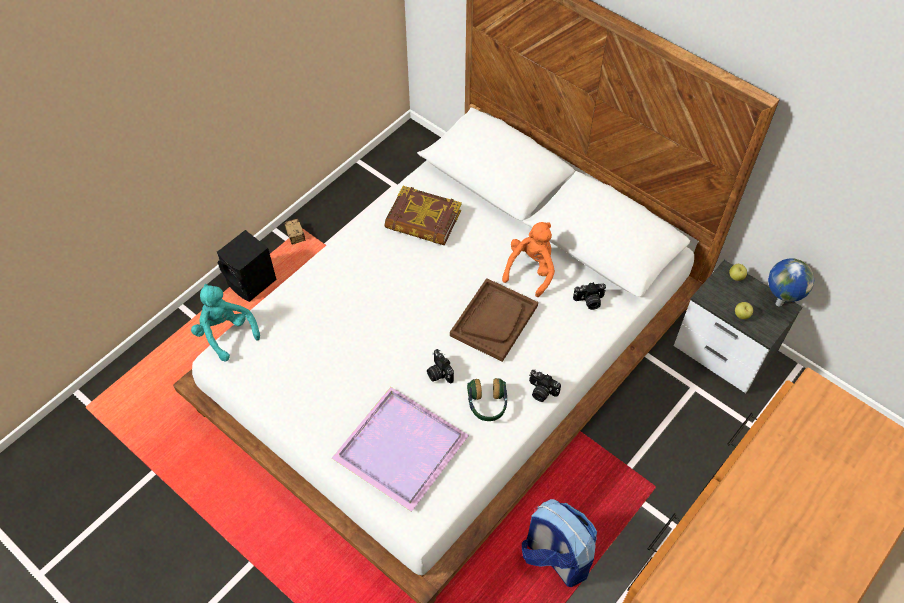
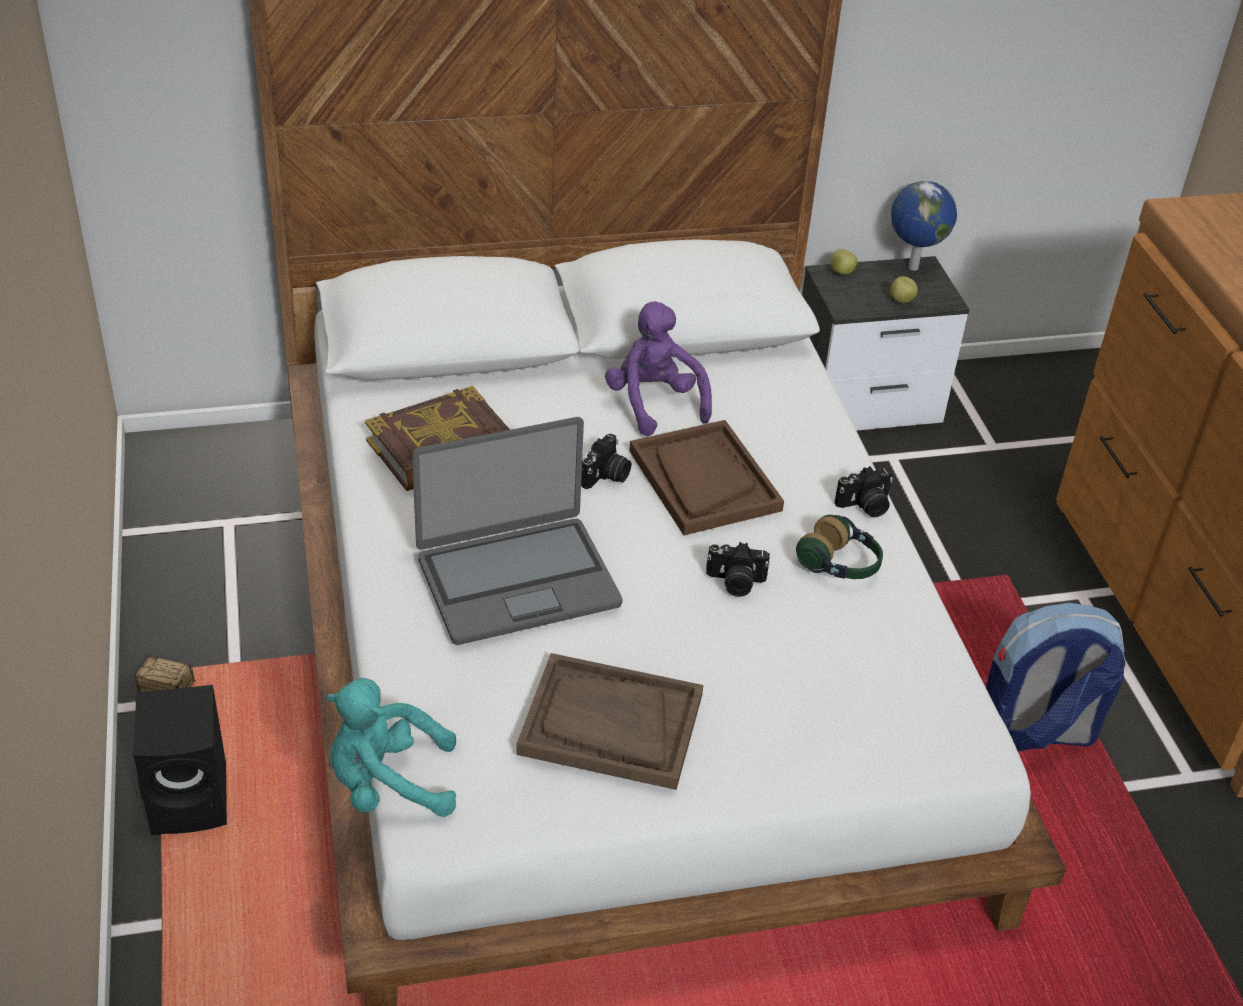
camera: 55 degrees left, 15 degrees down
(311, 381) = (610, 724): none -> brown tray
(365, 298) = (517, 580): none -> laptop
(400, 446) = (827, 691): purple tray -> none
(531, 270) = (654, 404): orange plush toy -> purple plush toy
(589, 301) = (765, 385): camera -> camera (606, 476)

